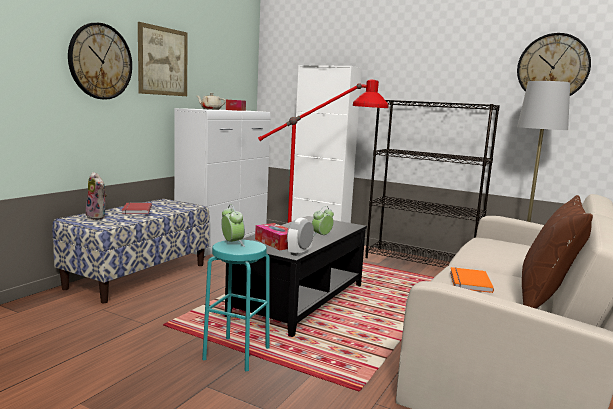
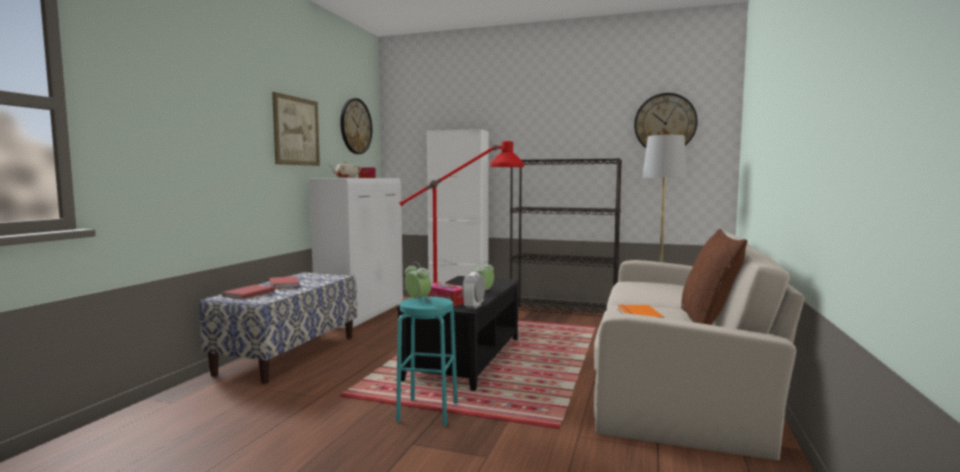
camera: 10 degrees left, 5 degrees down
(97, 217) = (247, 293): plush toy -> red book
(100, 61) = (239, 132): wall clock -> wall clock (355, 126)

